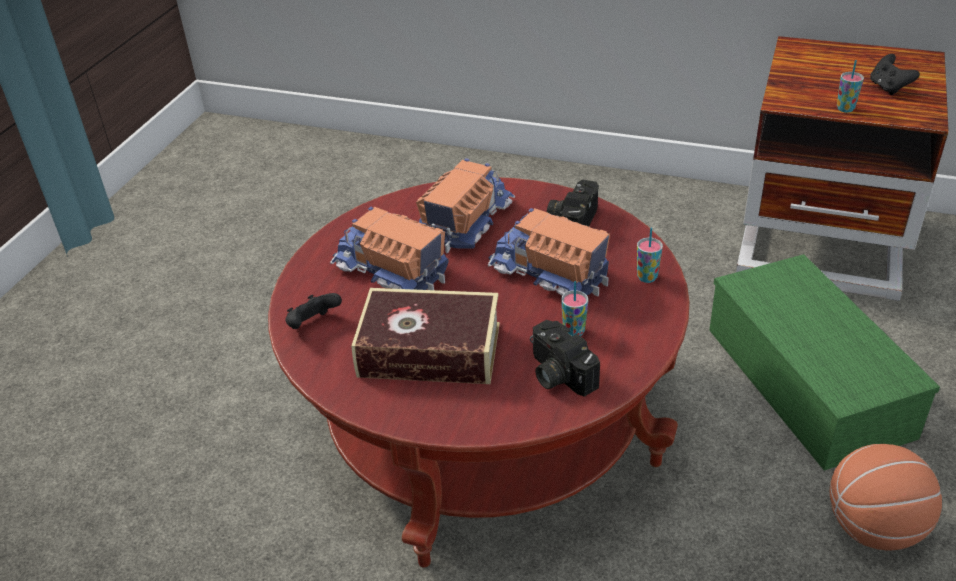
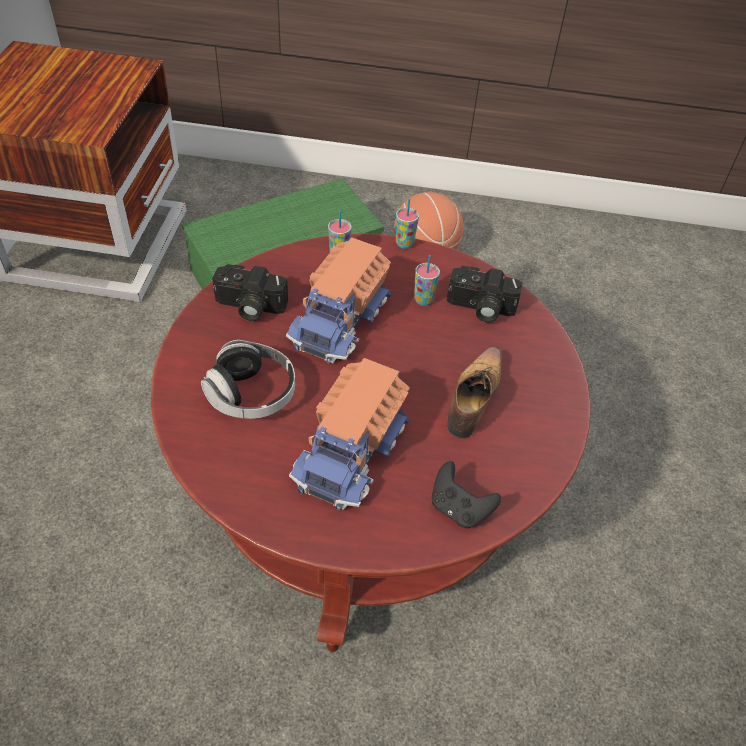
camera: 105 degrees left, 10 degrees up
(429, 350) = (473, 398): book -> shoe
(465, 222) = (252, 394): toy truck -> headphones
(557, 374) = (480, 308): camera -> camera turned 60 degrees clockwise
(845, 109) = (113, 101): cup -> cup (404, 243)
(888, 88) = (78, 75): black game controller -> none

